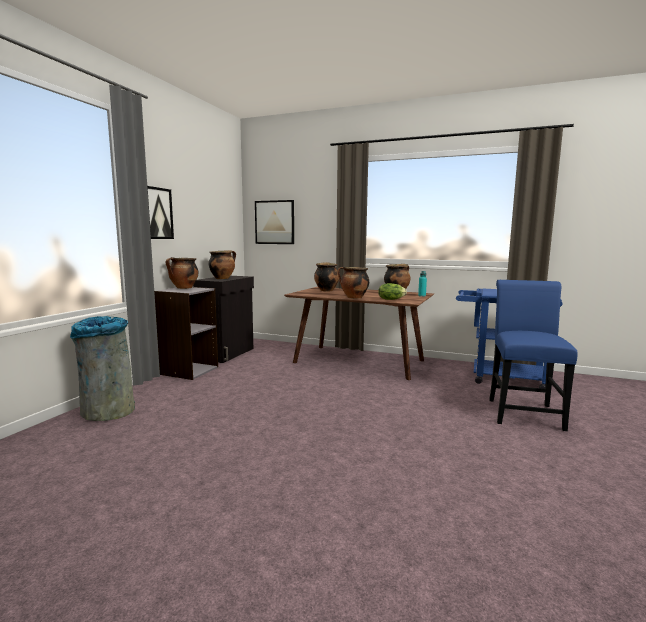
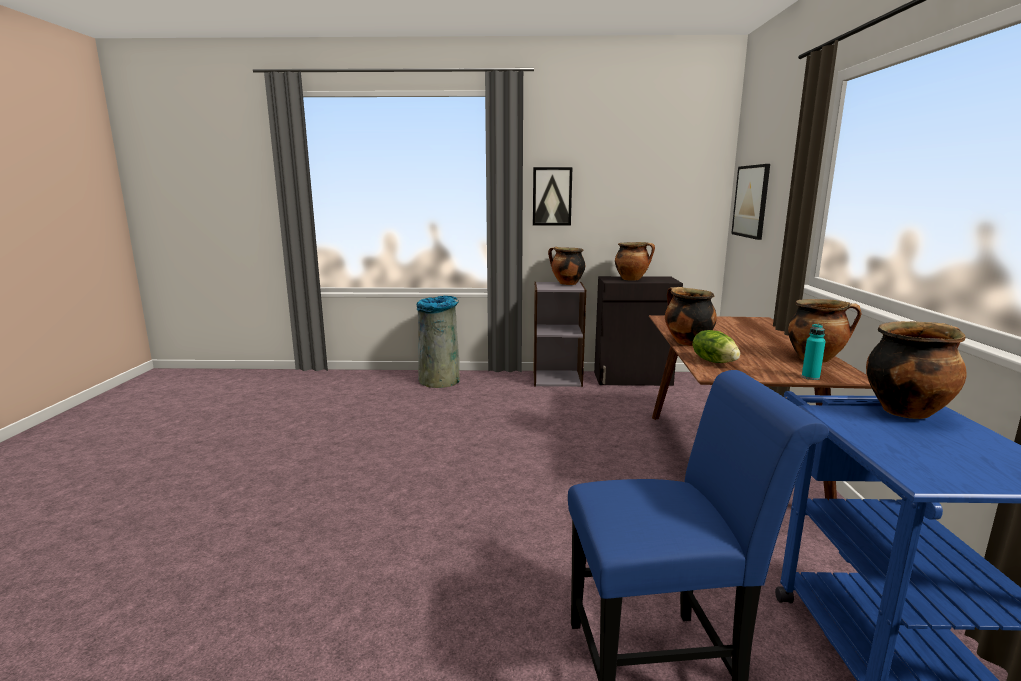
camera: 70 degrees right, 5 degrees up
(326, 290) = (731, 325): cooking pot -> cooking pot (906, 411)

